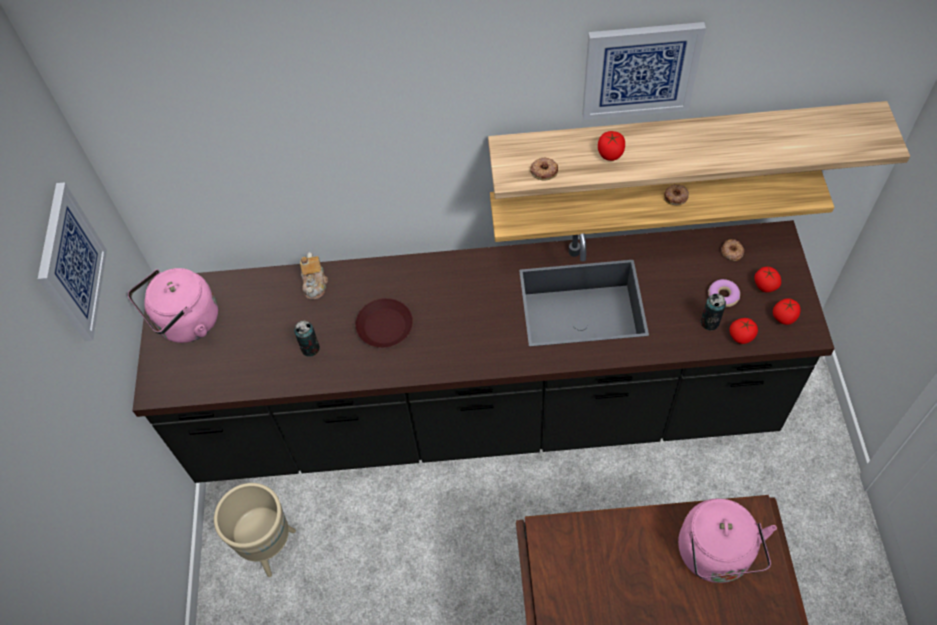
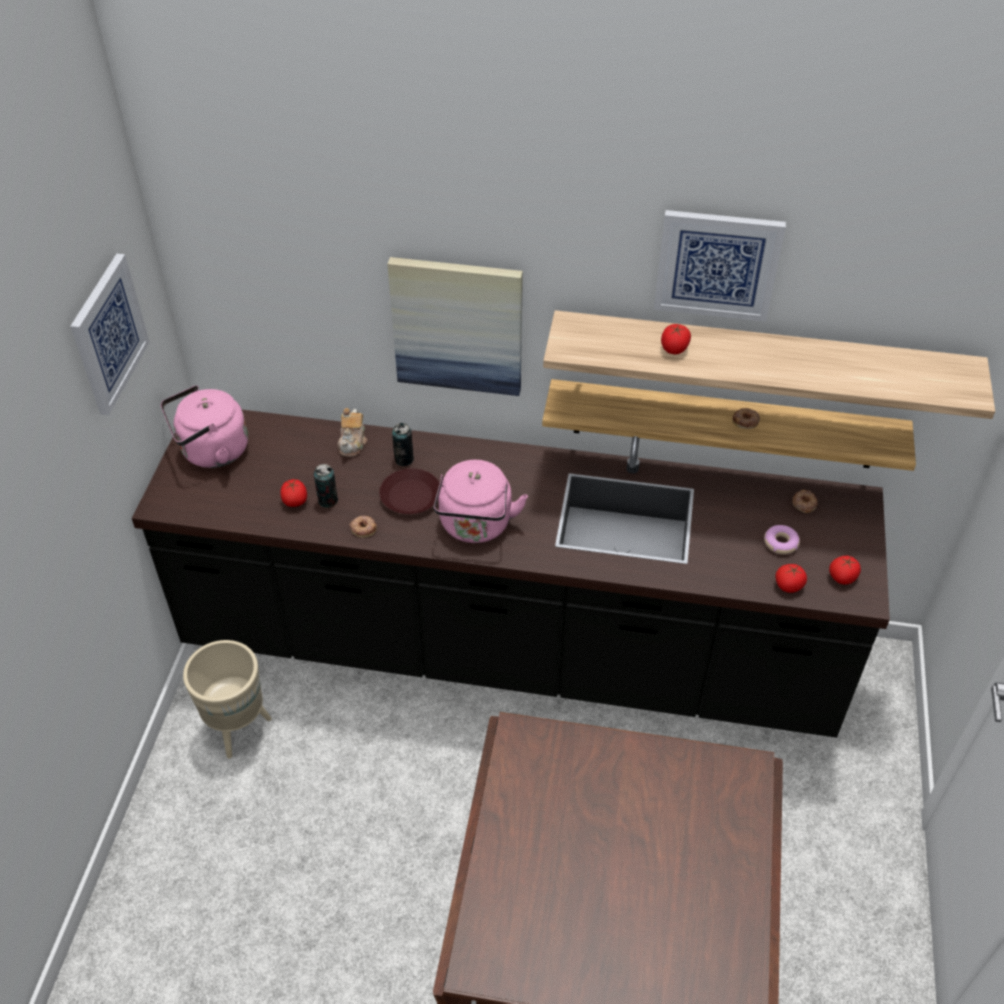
camera: 10 degrees right, 10 degrees down
(396, 165) = (458, 325): none -> picture
(544, 170) = (600, 350): donut -> donut (363, 528)
(709, 322) = (758, 565): can -> can (404, 459)
(716, 556) = (696, 798): pink kettle -> pink kettle (476, 526)
(765, 285) = (830, 543): tomato -> tomato (295, 501)

